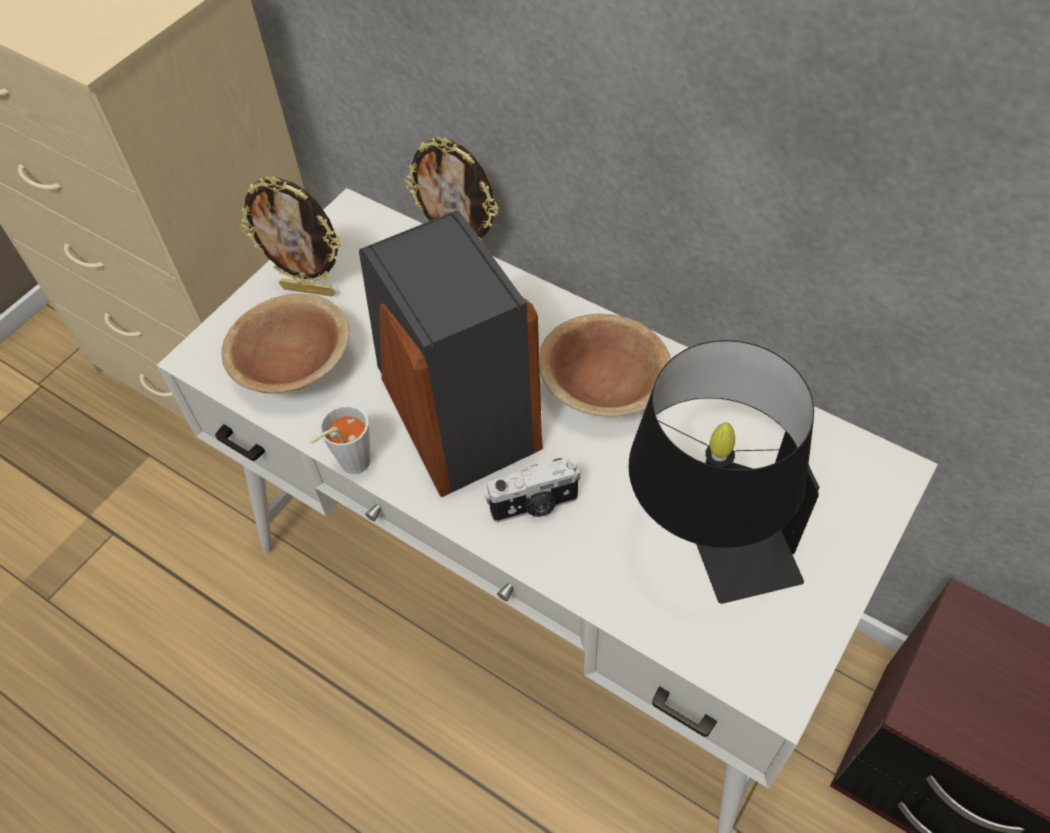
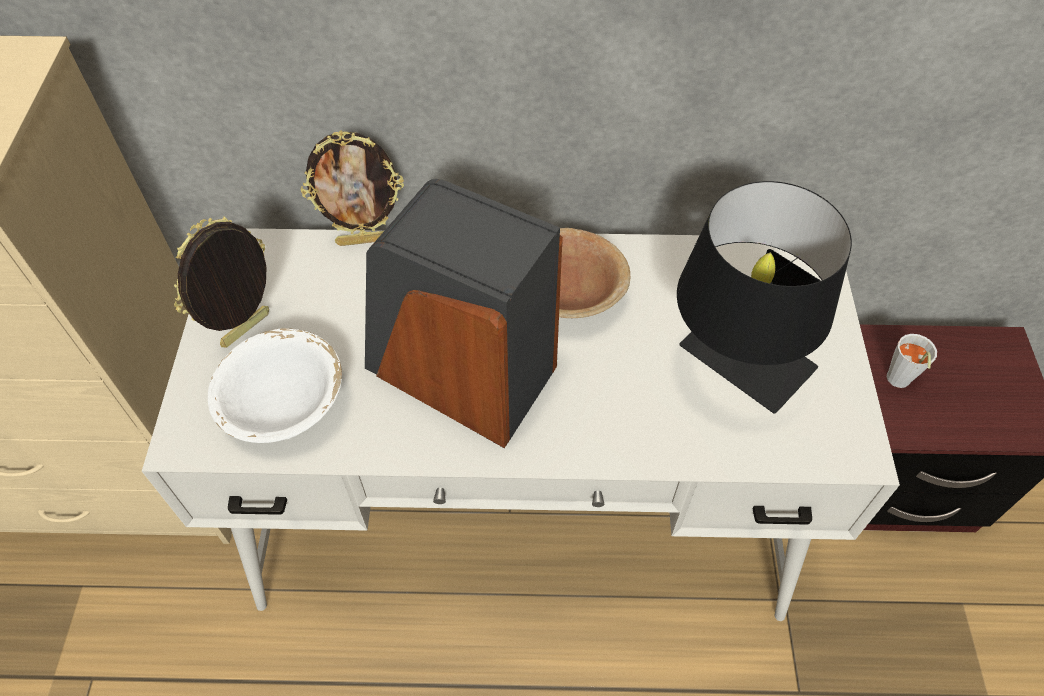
camera: 35 degrees left, 0 degrees up
(293, 364) = (283, 403): brown bowl -> white bowl
(309, 289) = (247, 331): picture frame -> picture frame turned 150 degrees clockwise
(349, 465) = (404, 464): grey cup -> grey cup (898, 382)
(535, 506) = (585, 414): camera -> none

